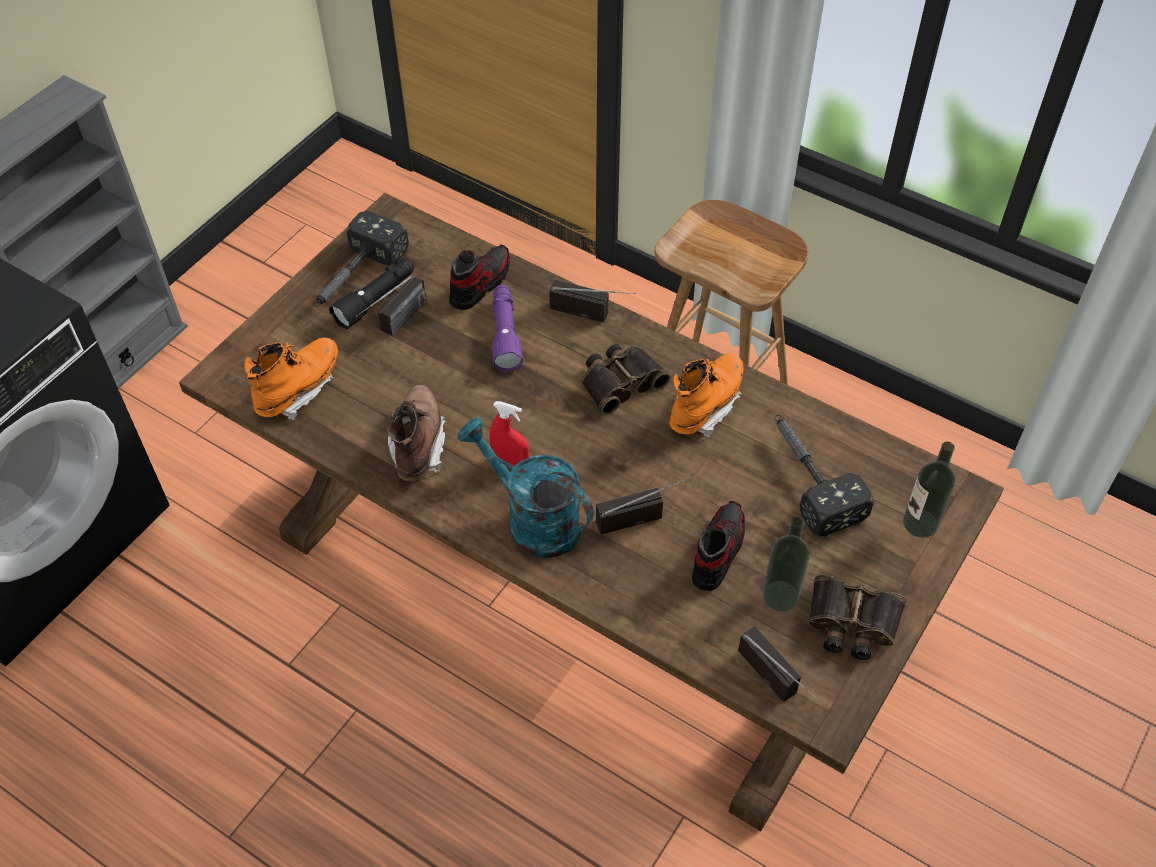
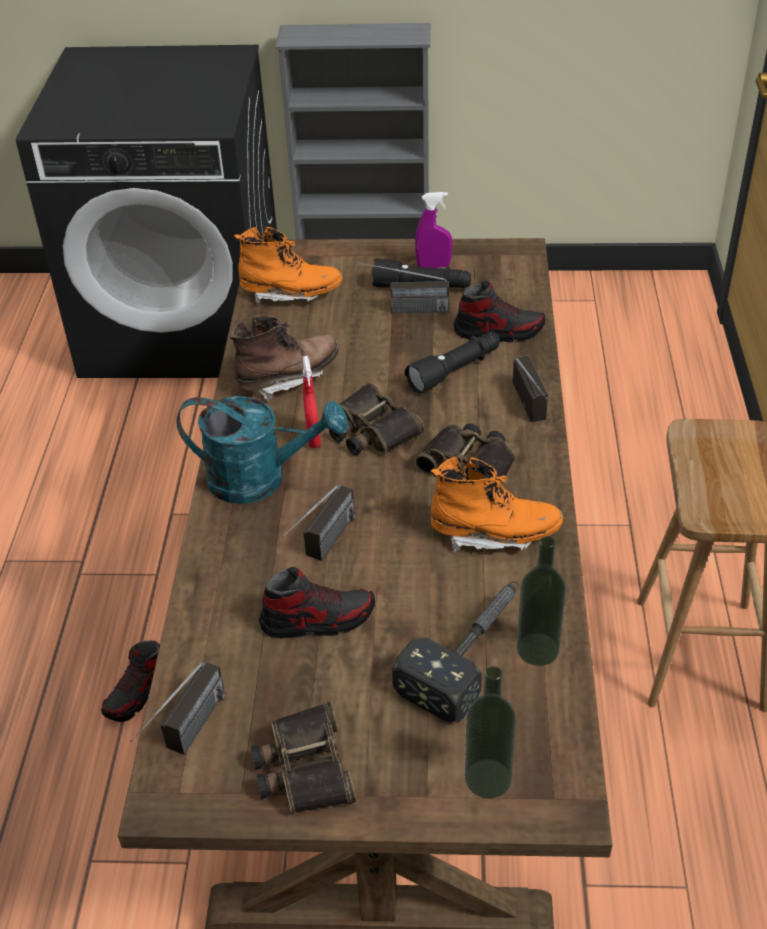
camera: 60 degrees right, 10 degrees down
(354, 277) = (433, 266): hammer -> purple spray bottle
(487, 782) = (139, 693): none -> shoe
(505, 334) = (455, 370): purple flashlight -> black flashlight
(532, 422) = (370, 430): none -> binoculars
(533, 519) = (261, 479): turquoise watering can -> turquoise watering can turned 90 degrees clockwise
(644, 514) = (323, 548): radio -> radio turned 75 degrees clockwise
(780, 595) = (298, 692): bottle -> bottle (538, 649)

